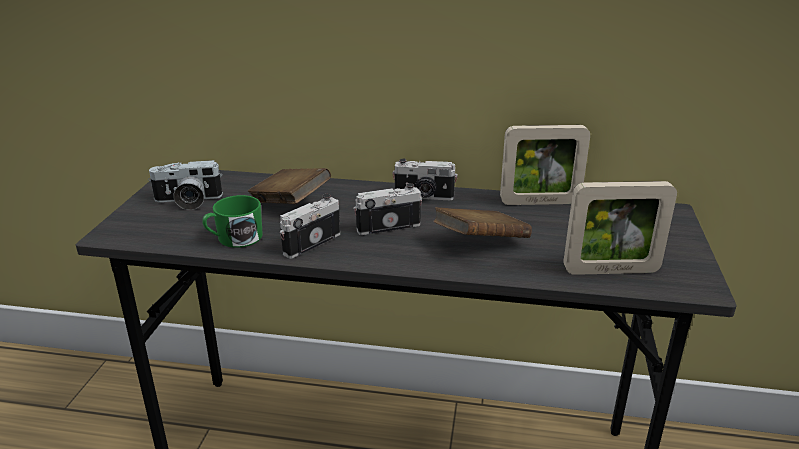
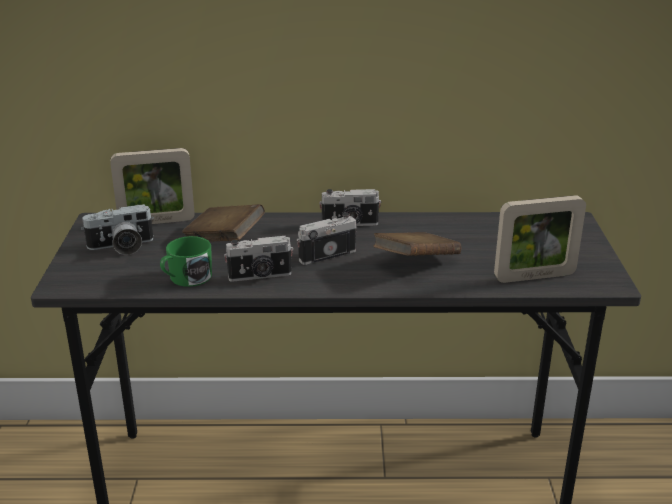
camera: 10 degrees left, 0 degrees up
(310, 243) = (260, 276): camera -> camera turned 135 degrees counterclockwise
(539, 202) = (458, 220): picture frame -> picture frame (157, 221)

